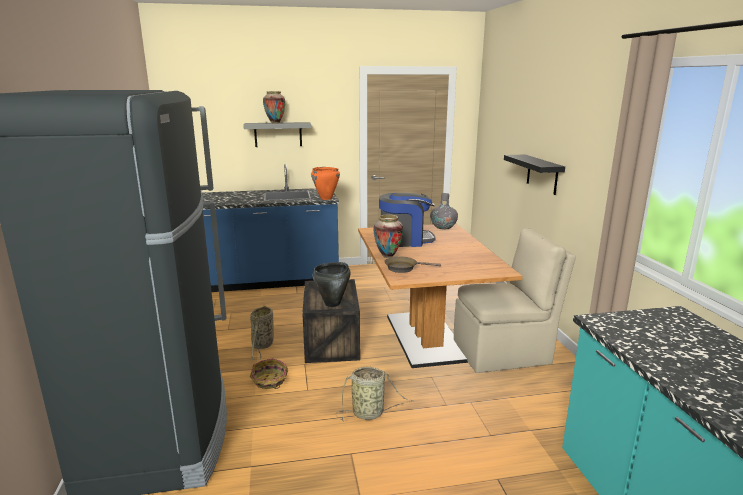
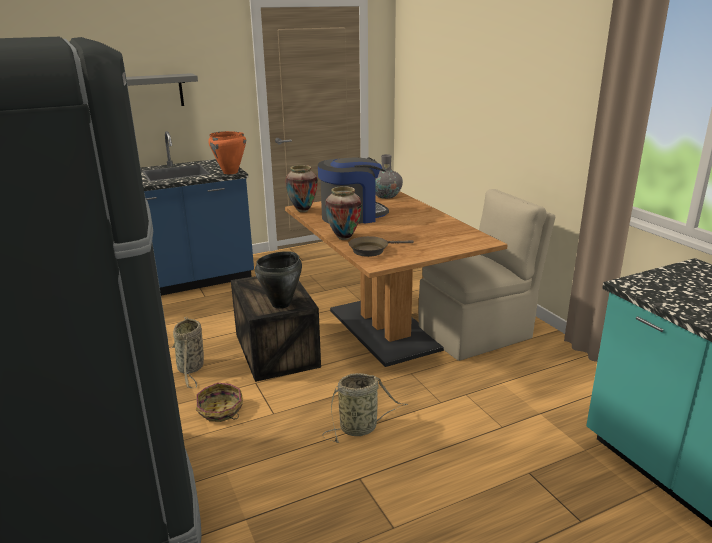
camera: 15 degrees left, 5 degrees up
(275, 123) = (147, 76): vase -> vase (302, 210)
(542, 174) = (495, 124): black shelf -> none

